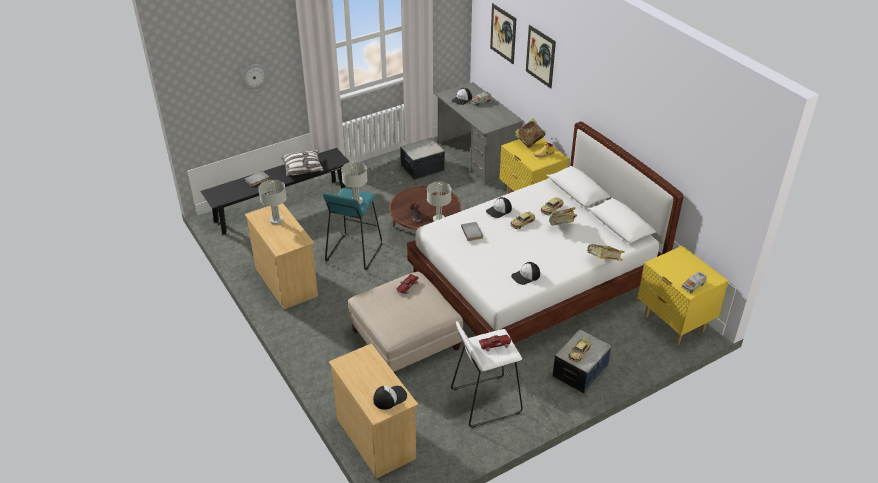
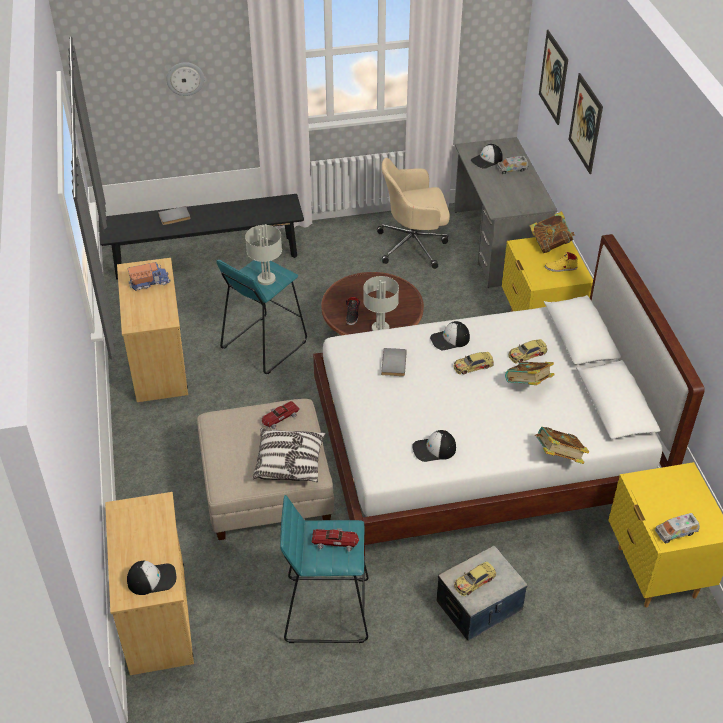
camera: 20 degrees right, 5 degrees up
(276, 220) = (149, 282): grey table lamp -> toy truck
(303, 169) = (238, 215): pillow -> pillow (289, 463)
(422, 168) = (414, 245): storage box -> beige office chair
(485, 401) = (326, 609): white stool -> turquoise stool

